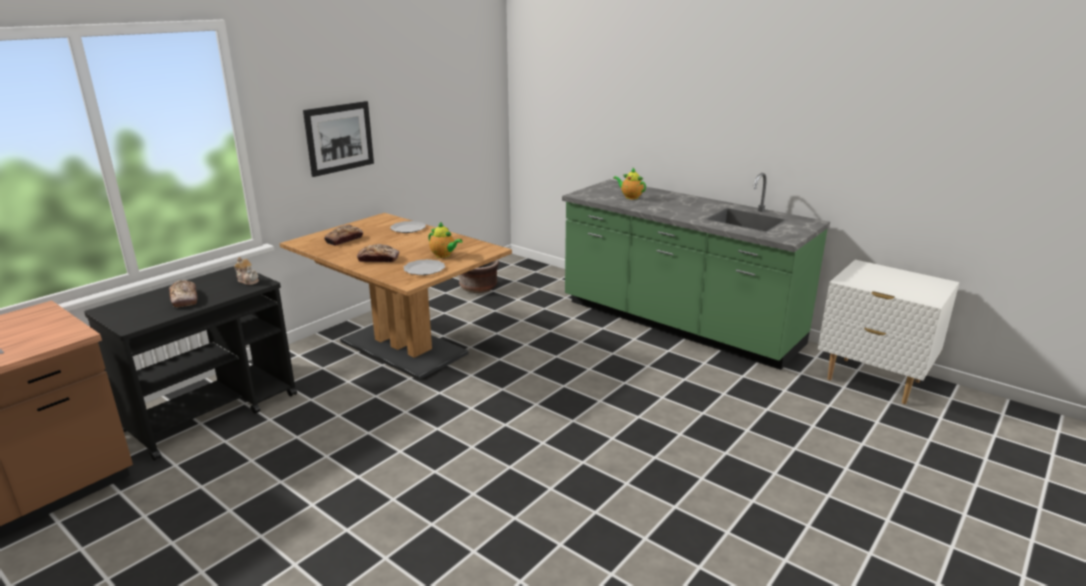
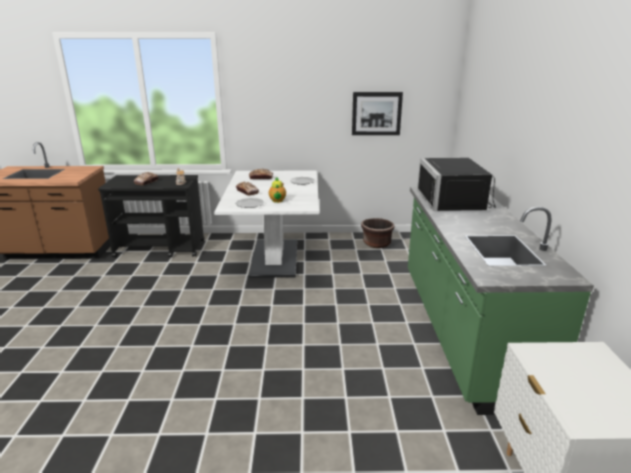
camera: 50 degrees right, 0 degrees up
(339, 138) = (288, 114): picture -> picture (376, 113)
(403, 348) = (274, 258): brown dining table -> white dining table
(630, 197) = (455, 202): teapot -> black microwave

